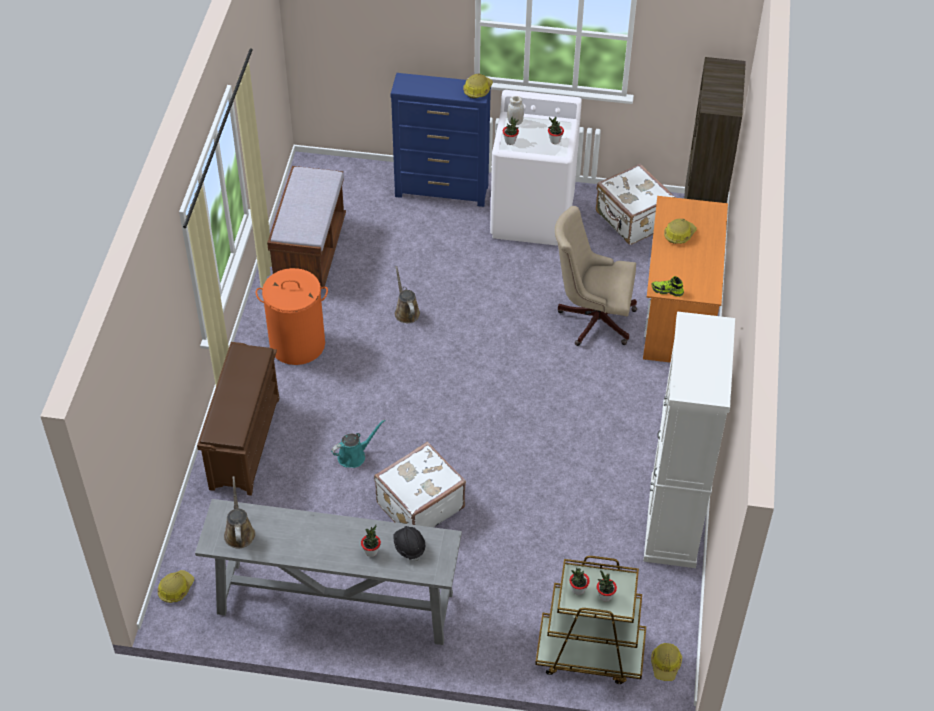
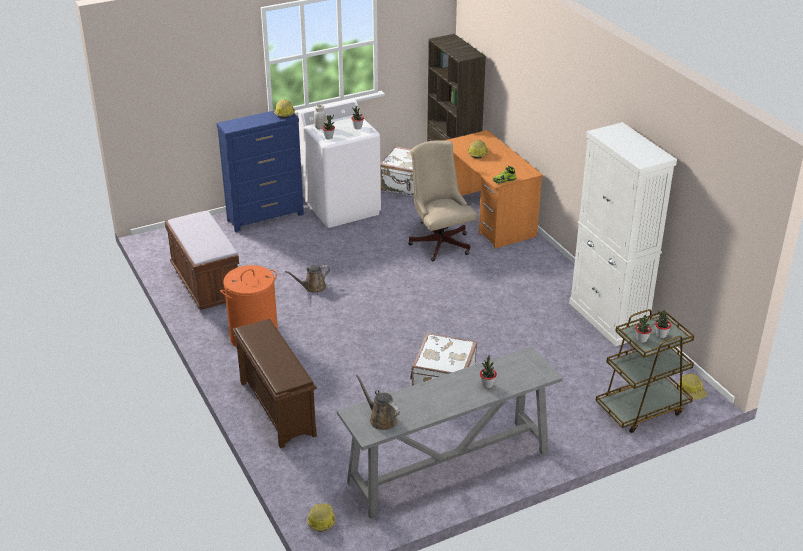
camera: 35 degrees left, 15 degrees down
(354, 455) = (366, 379): turquoise watering can -> none
(406, 311) = (312, 287): brown watering can -> brown watering can turned 60 degrees counterclockwise
(409, 547) = (509, 370): black hard hat -> none
(592, 318) = (439, 242): beige office chair -> beige office chair turned 90 degrees clockwise

